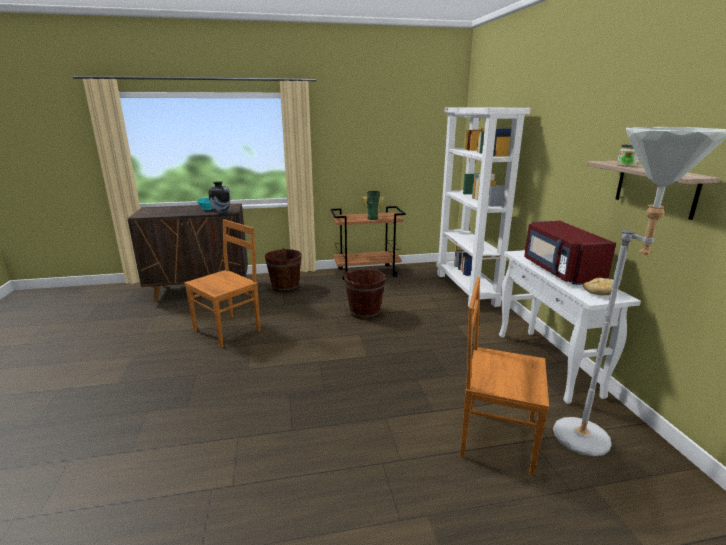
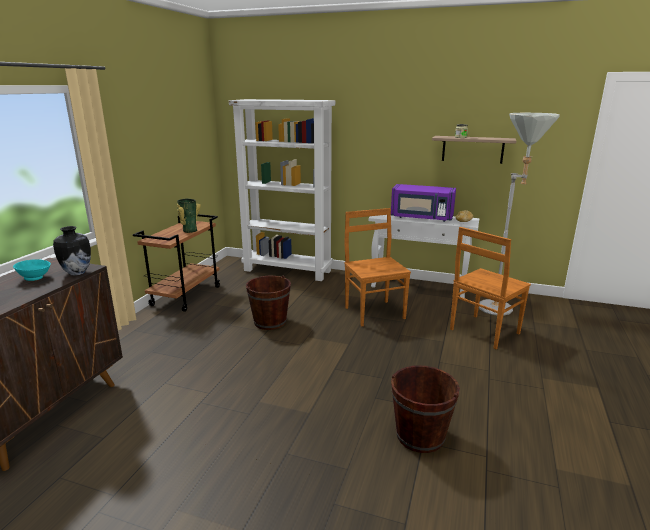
camera: 60 degrees left, 0 degrees up
(229, 330) = (205, 410): brown chair -> brown chair (374, 312)
(285, 286) = (143, 347): brown bucket -> brown bucket (420, 436)
(560, 271) = (421, 218): red microwave -> purple microwave

